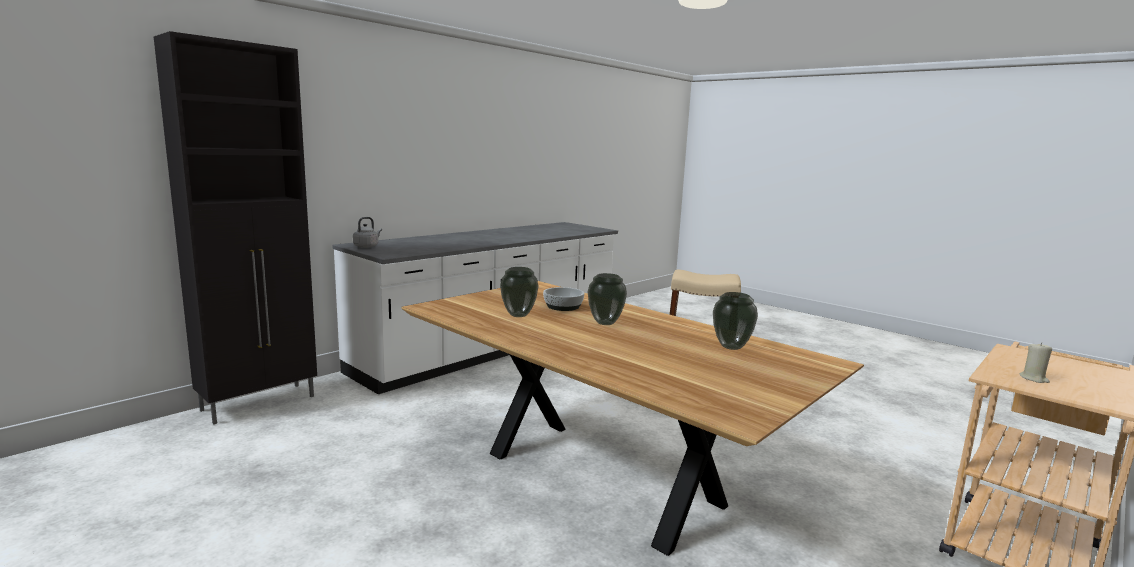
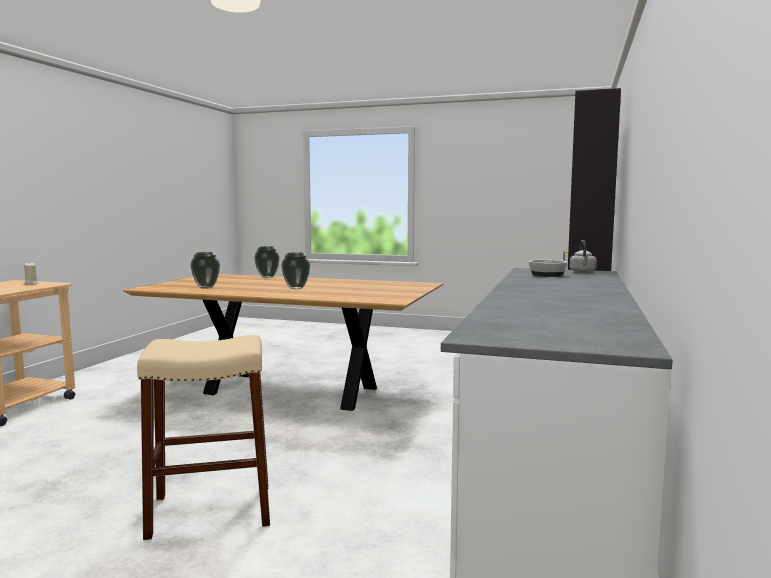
camera: 155 degrees right, 5 degrees down
(518, 315) = (360, 286): vase -> vase (267, 277)
(563, 306) = (340, 291): bowl -> bowl (547, 275)

